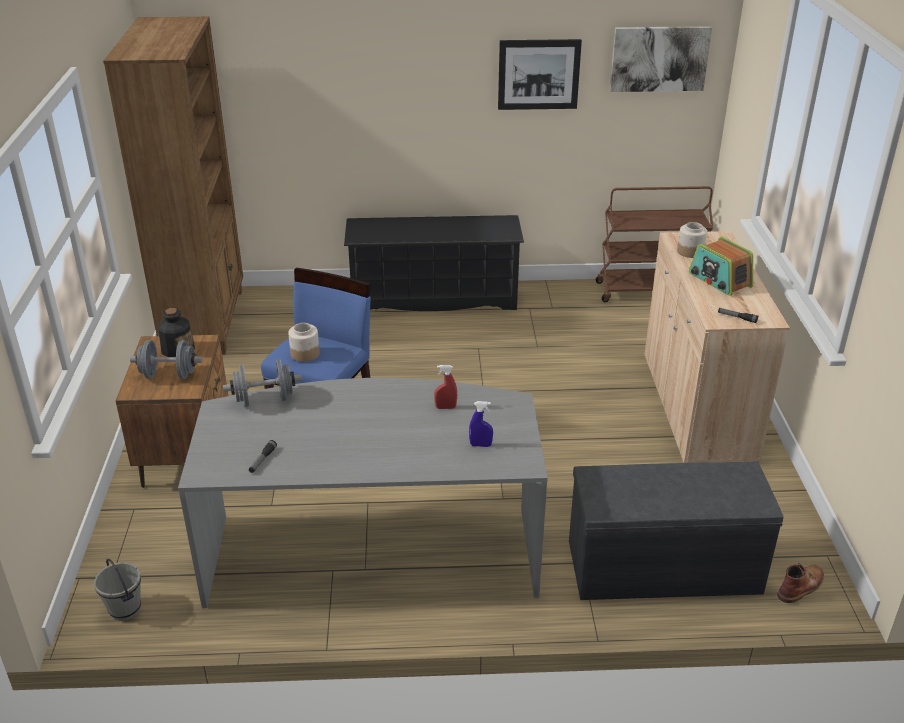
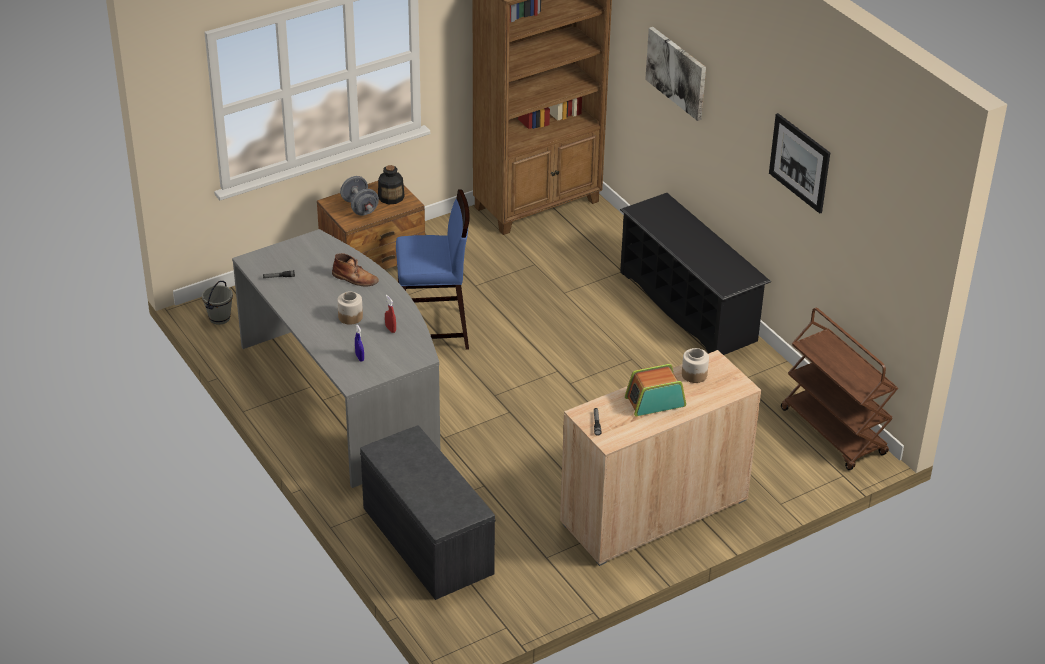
camera: 60 degrees right, 5 degrees up
(264, 400) = (340, 252): grey dumbbell -> none
(304, 354) = (419, 249): jar -> jar (350, 317)
(659, 58) = (882, 212): picture -> picture (677, 72)
(719, 280) = (654, 402): radio -> radio turned 45 degrees clockwise
(801, 586) = (459, 618): brown boot -> brown boot (355, 278)

